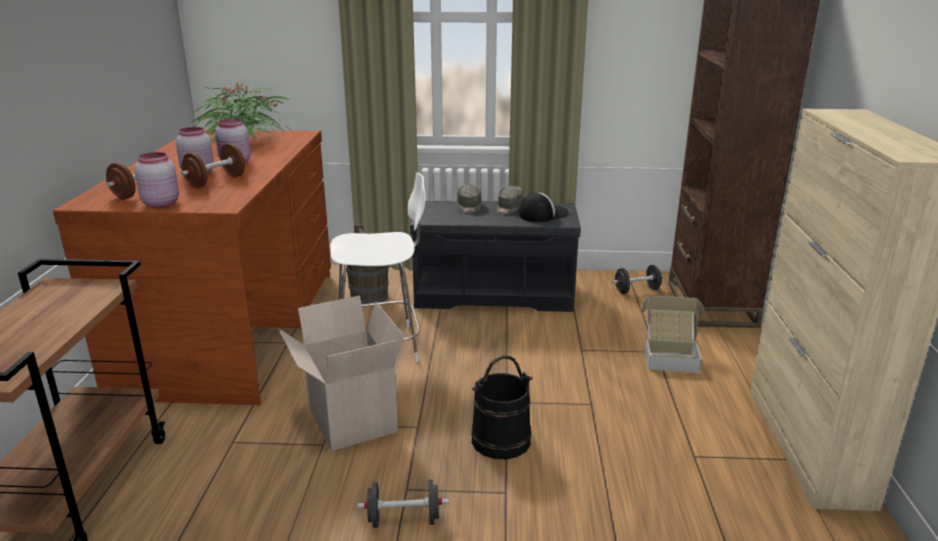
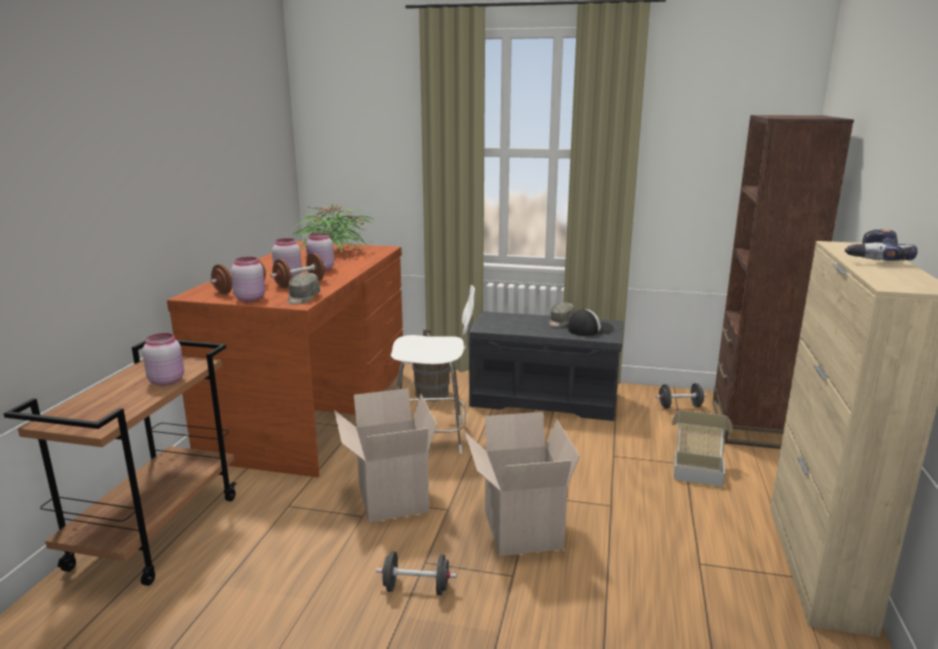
camera: 10 degrees right, 5 degrees down
(74, 311) = (167, 381): none -> pink jar
(469, 206) = (525, 319): grey cap -> grey cap (303, 298)
(501, 440) = (519, 528): black bucket -> cardboard box
(869, 125) = (872, 257): none -> power drill

